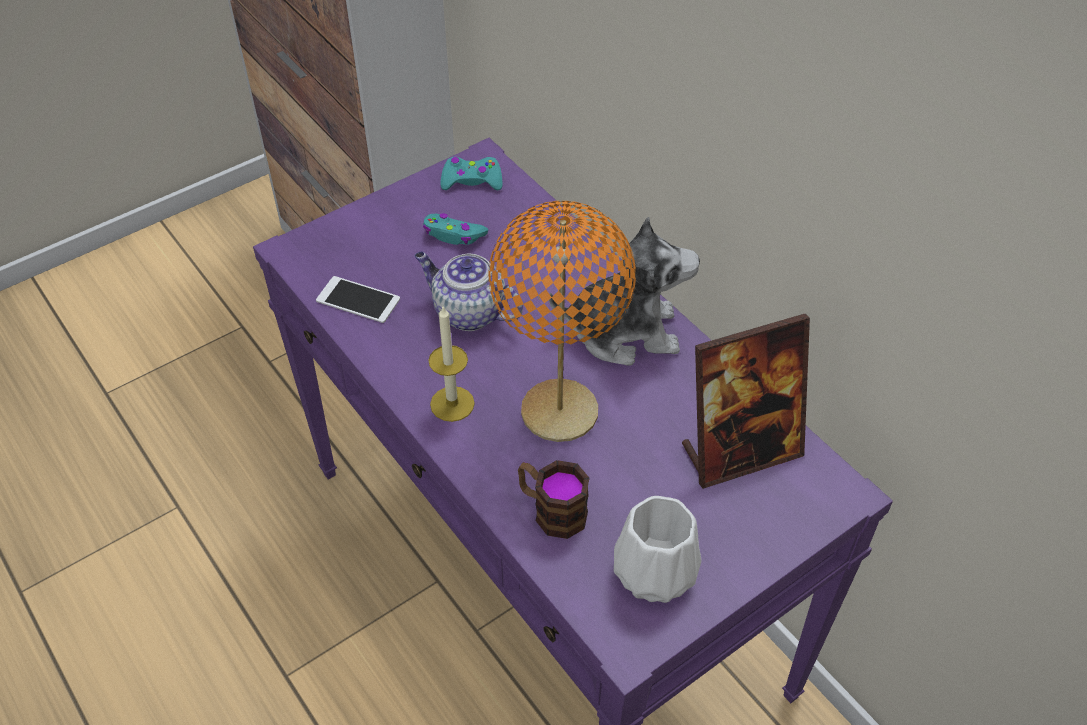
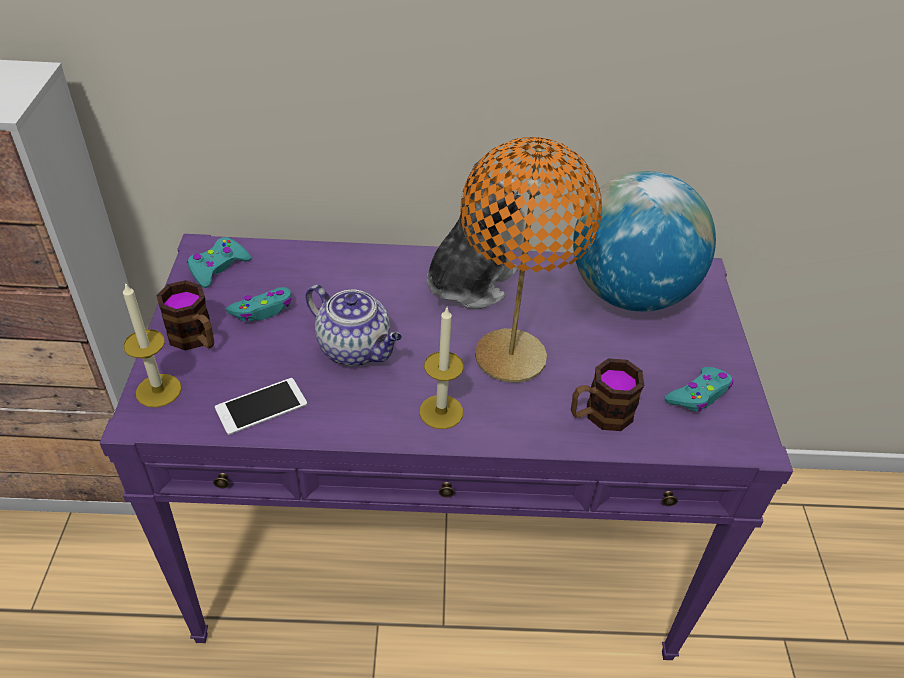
camera: 55 degrees left, 5 degrees down
(322, 239) = (158, 390): none -> candle
(387, 222) = (196, 339): none -> mug
(468, 312) = (356, 349): teapot -> teapot turned 120 degrees counterclockwise
(652, 573) = (698, 395): white vase -> turquoise game controller
(740, 451) = (629, 294): picture frame -> globe

